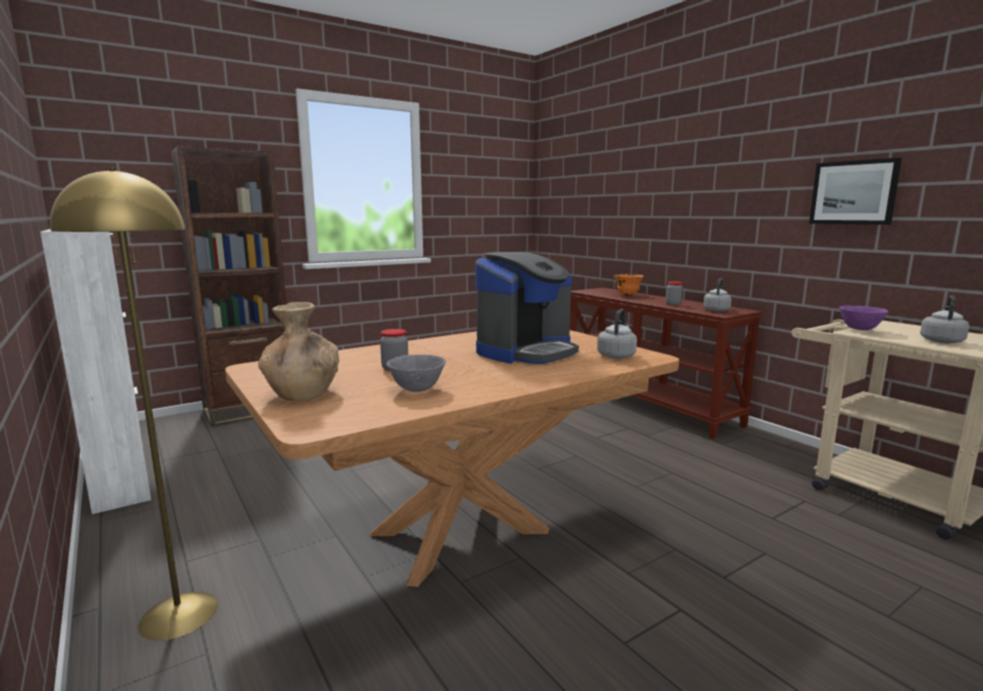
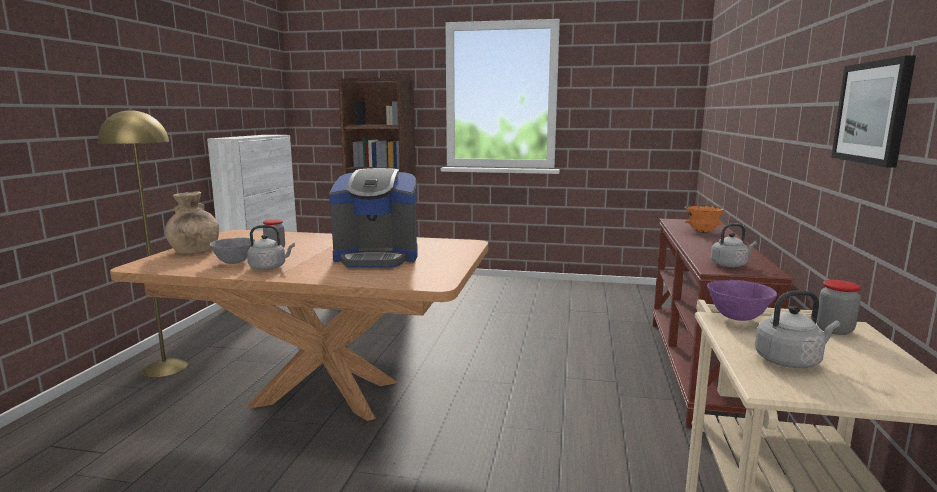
camera: 45 degrees right, 0 degrees up
(617, 356) = (416, 276): grey kettle -> grey kettle (269, 267)
(673, 304) = (707, 249): jar -> jar (834, 330)

